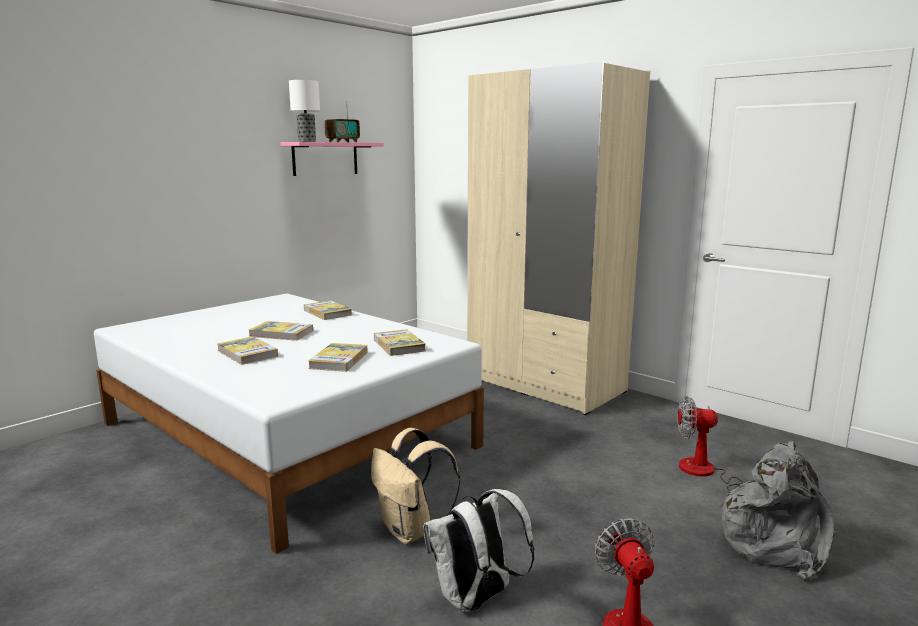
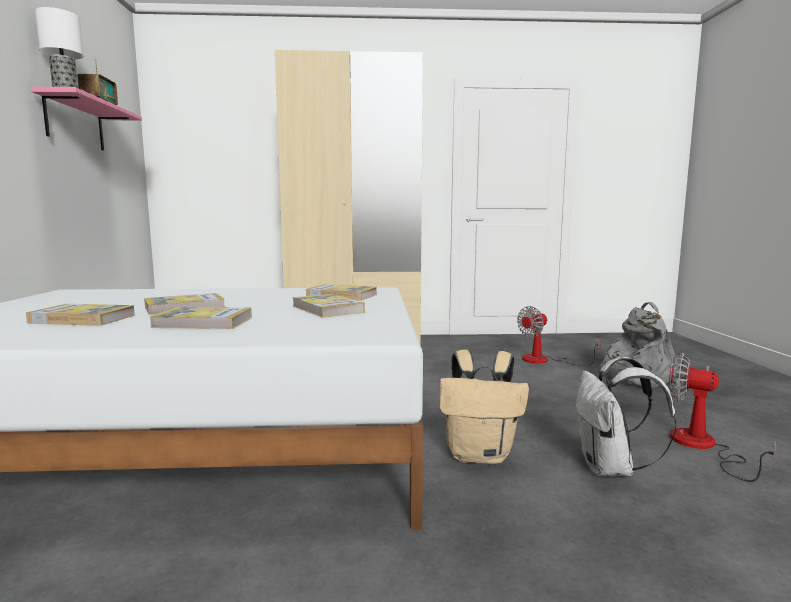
camera: 45 degrees left, 5 degrees down
(327, 312) = (178, 292): book -> book (83, 319)

